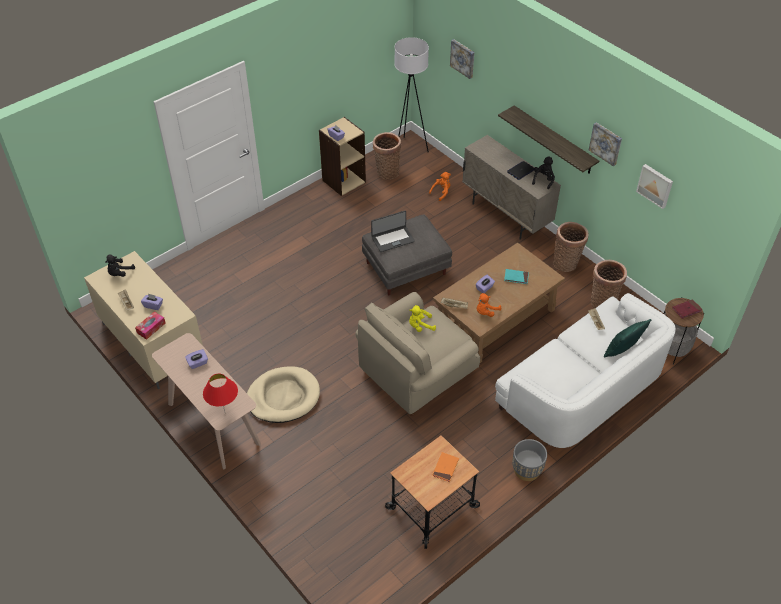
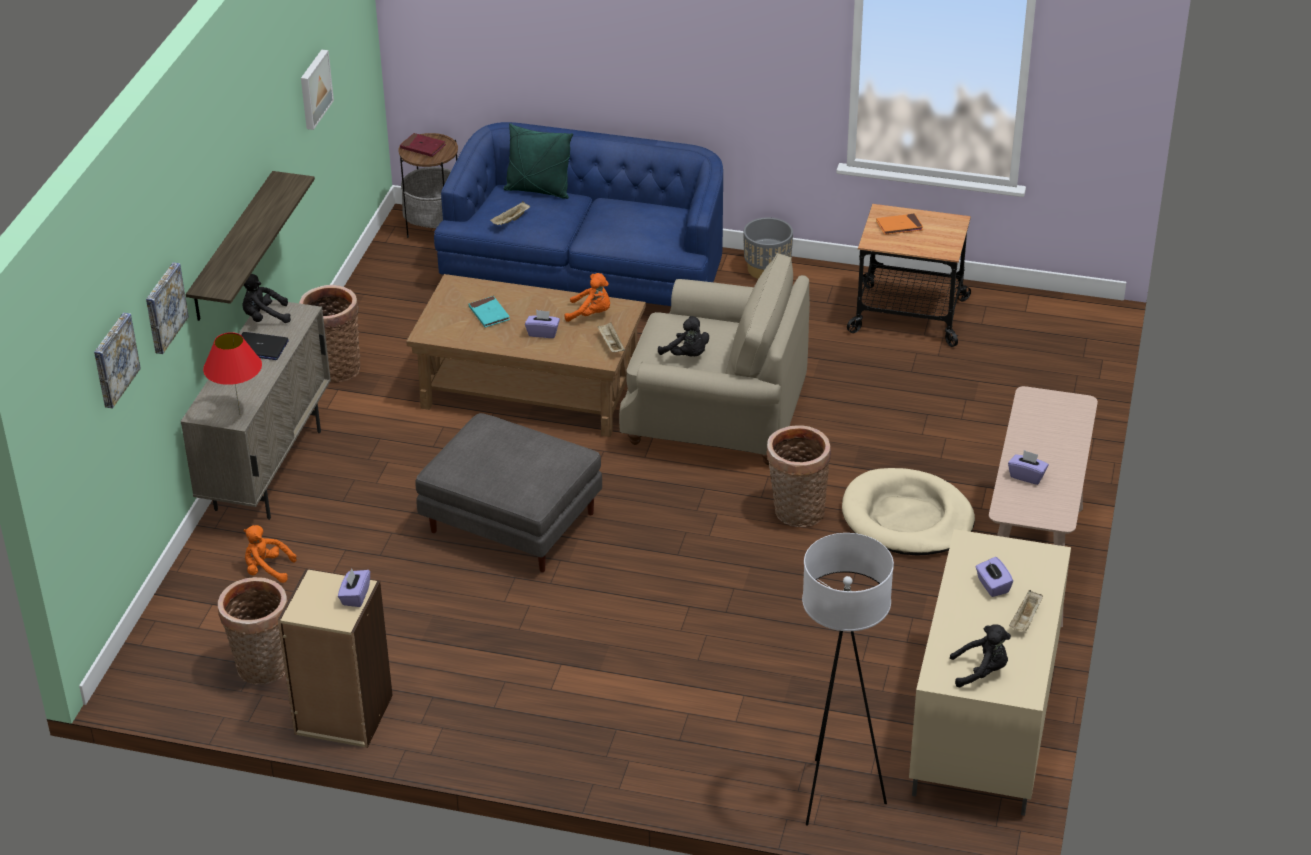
camera: 125 degrees left, 10 degrees down
(151, 328) = (1033, 559): tissue box -> none
(225, 413) = (1065, 405): red table lamp -> red table lamp (240, 414)
(392, 239) = (523, 471): laptop -> none
(409, 148) = (158, 673): white floor lamp -> white floor lamp (835, 794)
(420, 326) = (687, 355): yellow plush toy -> black plush toy
(581, 389) = (587, 273): white sofa -> blue sofa
(603, 301) = (391, 308): basket -> basket (796, 513)
(606, 143) = (269, 129): picture -> picture (163, 307)

